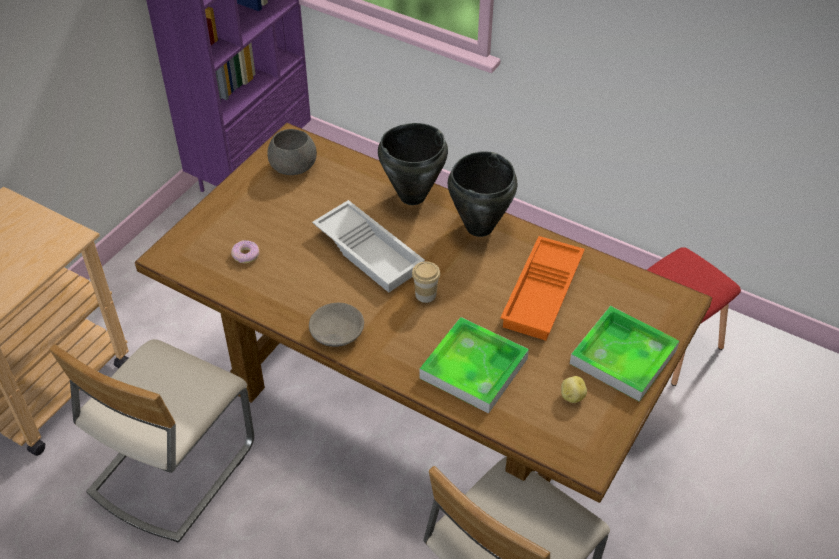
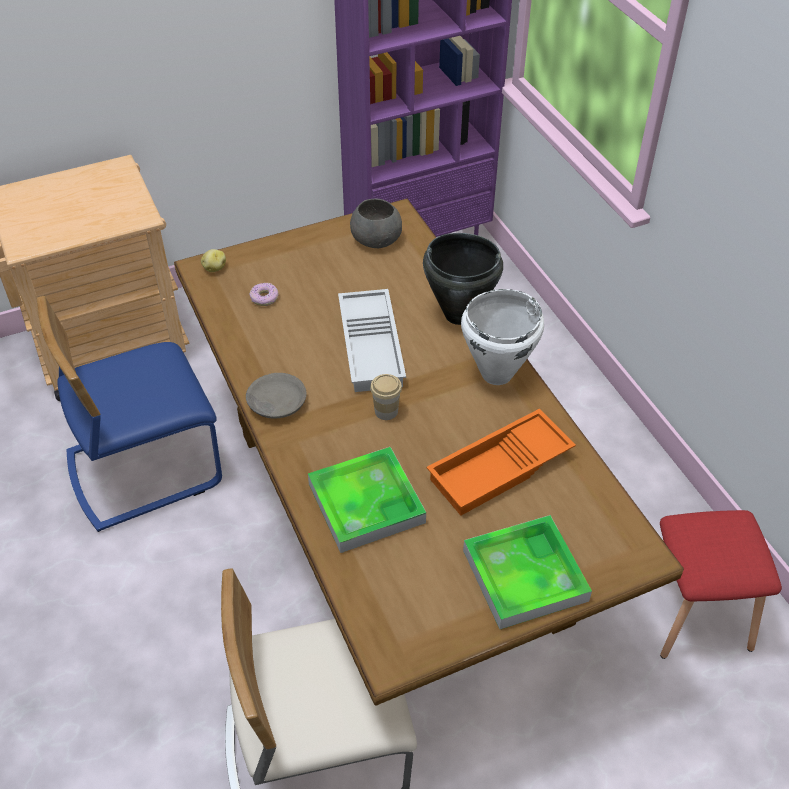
camera: 35 degrees right, 0 degrees up
(171, 468) = (144, 468): beige chair -> blue chair
(478, 227) = (496, 373): black cooking pot -> white cooking pot
(572, 396) = (435, 584): potato -> potato (214, 268)

